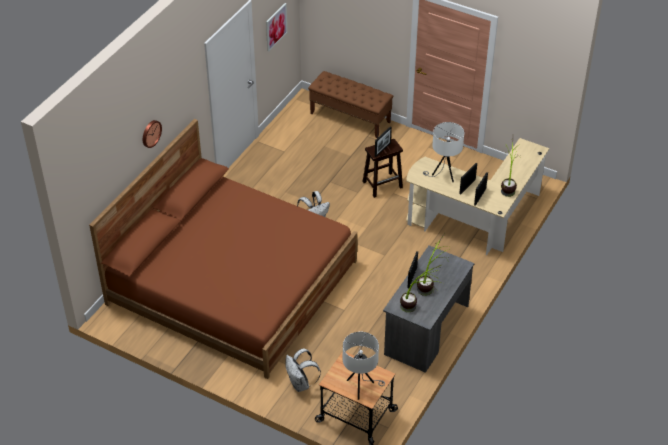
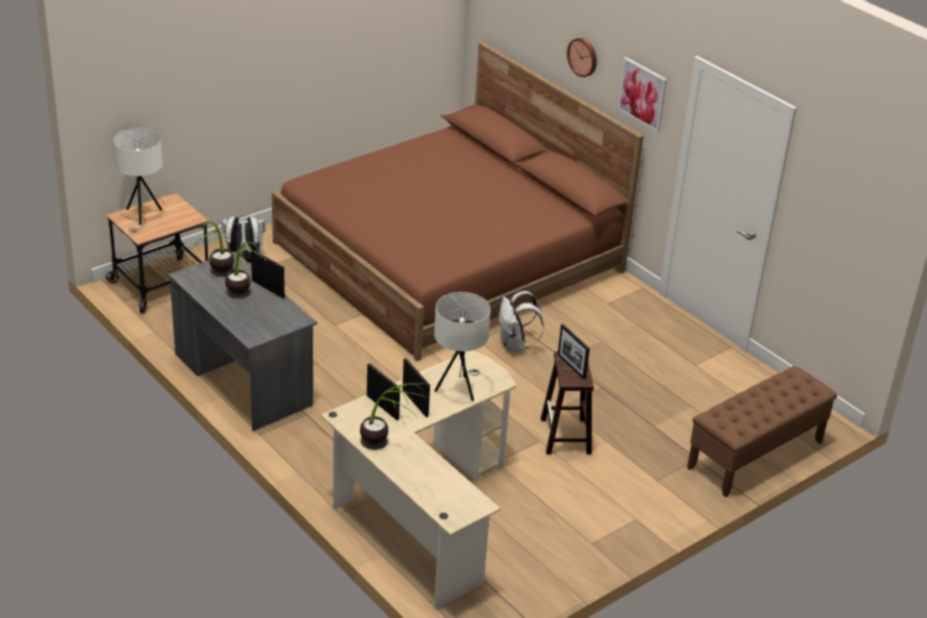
camera: 110 degrees right, 10 degrees down
(276, 26) = (833, 229): picture -> picture (642, 94)

